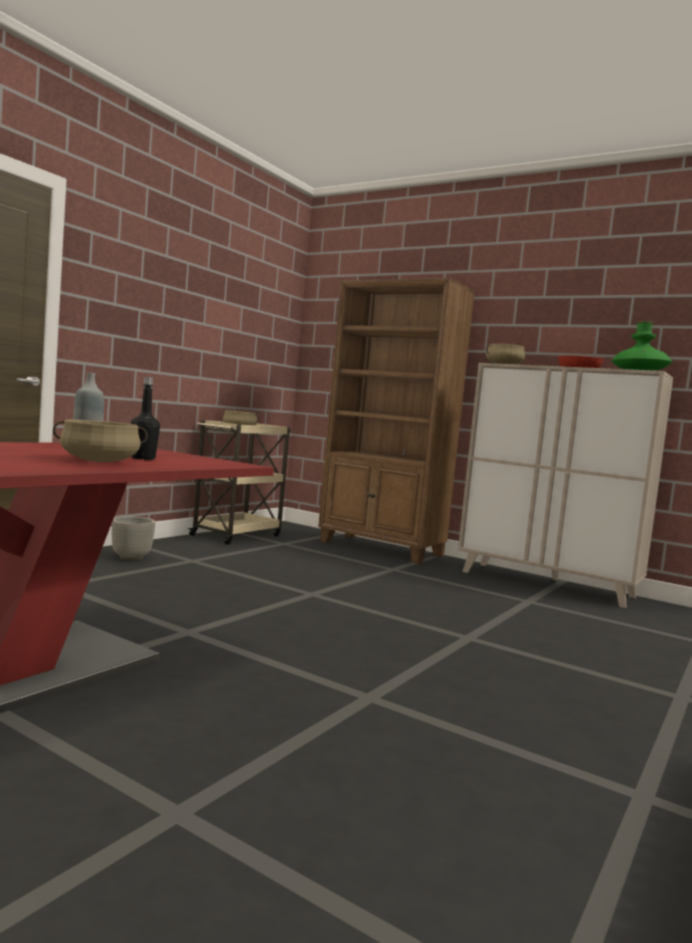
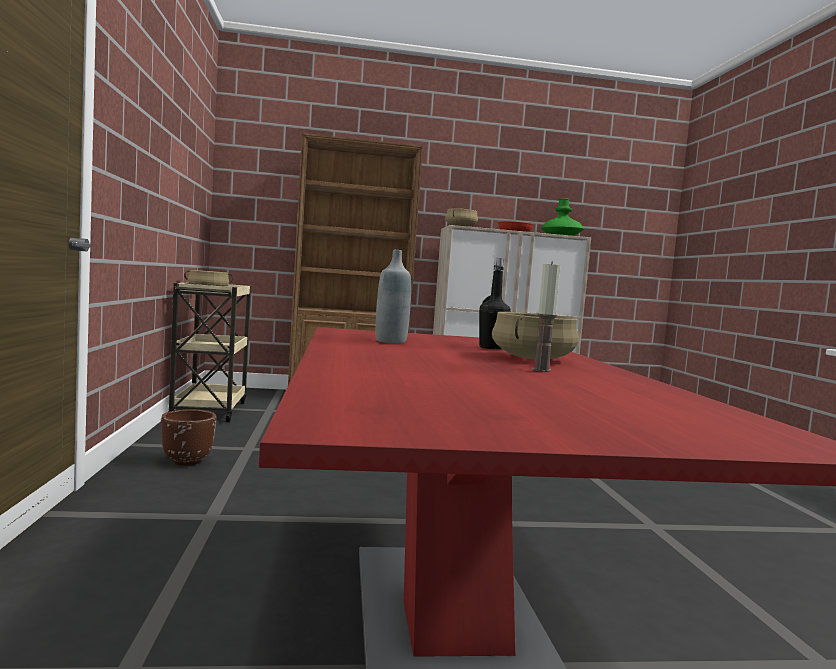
camera: 40 degrees left, 0 degrees up
(25, 460) = (541, 370): none -> candle
(131, 558) = (187, 461): grey planter -> brown planter

